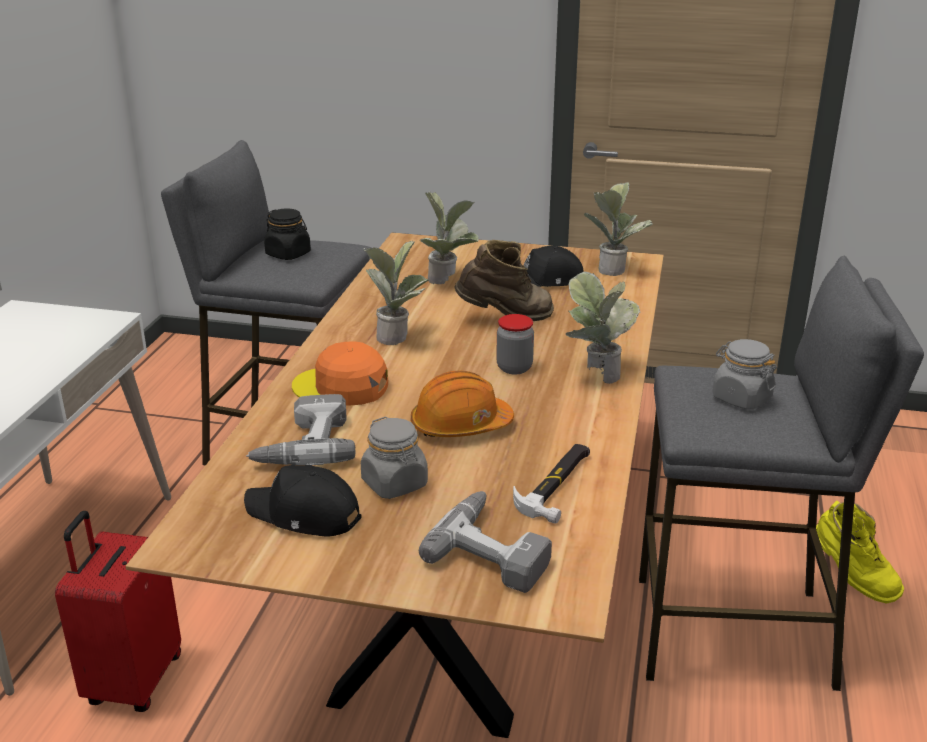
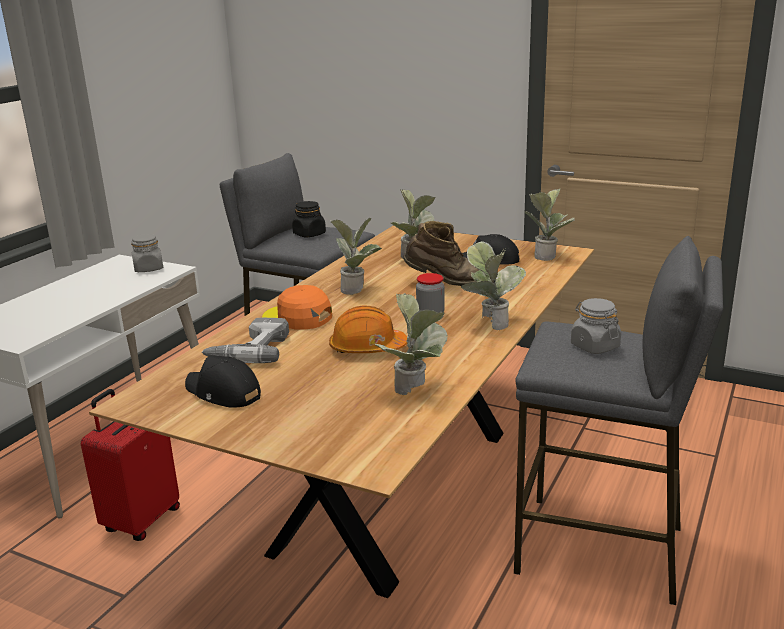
camera: 15 degrees right, 5 degrees down
(395, 484) = (297, 380): grey jar -> grey jar (148, 268)
(495, 549) = (344, 428): power drill -> none
(557, 484) = (416, 392): hammer -> potted plant
(851, 578) = (720, 521): yellow boot -> none

